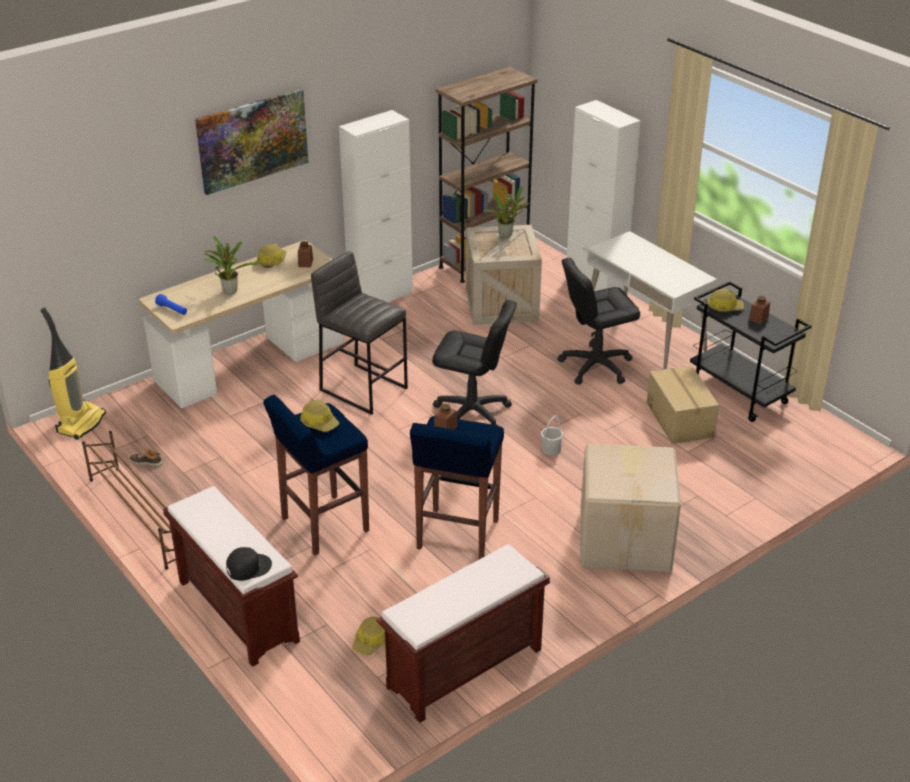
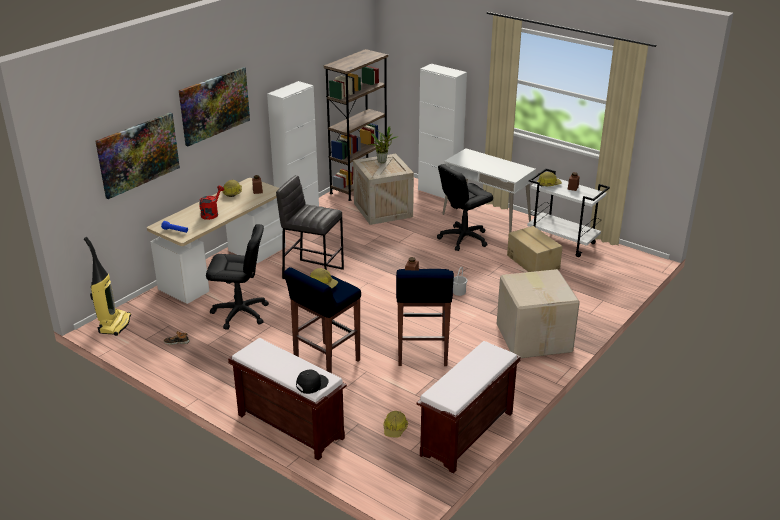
camera: 15 degrees left, 5 degrees down
(130, 202) = (138, 154): none -> picture
(141, 516) = (189, 377): brown shoe rack -> none
(229, 290) = (211, 213): potted plant -> red watering can
(472, 413) = (395, 277): black office chair -> black office chair (240, 313)
(740, 394) = (563, 242): black cart -> white cart

